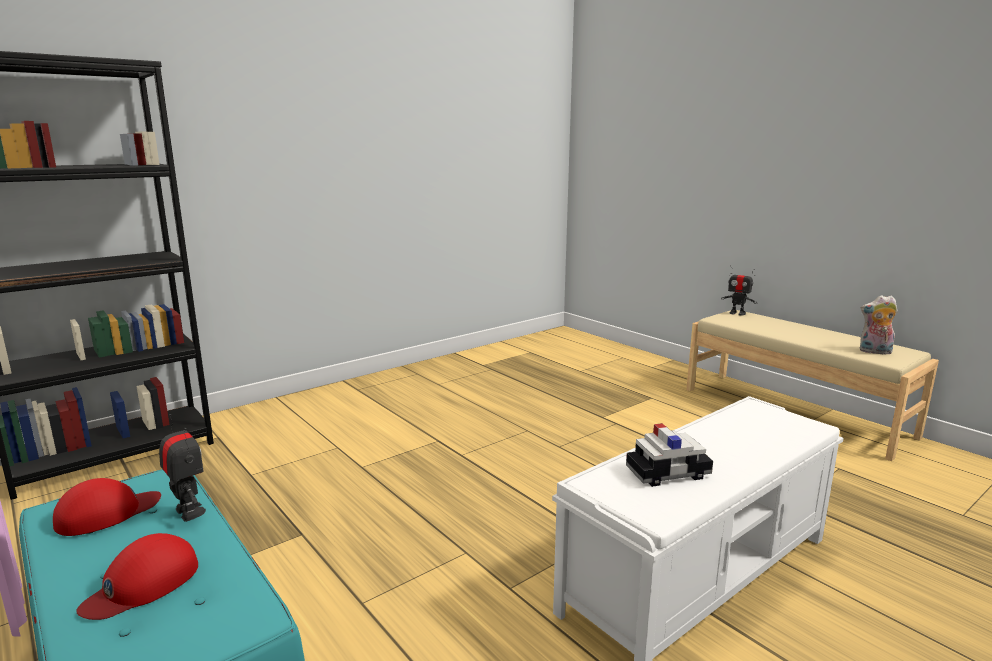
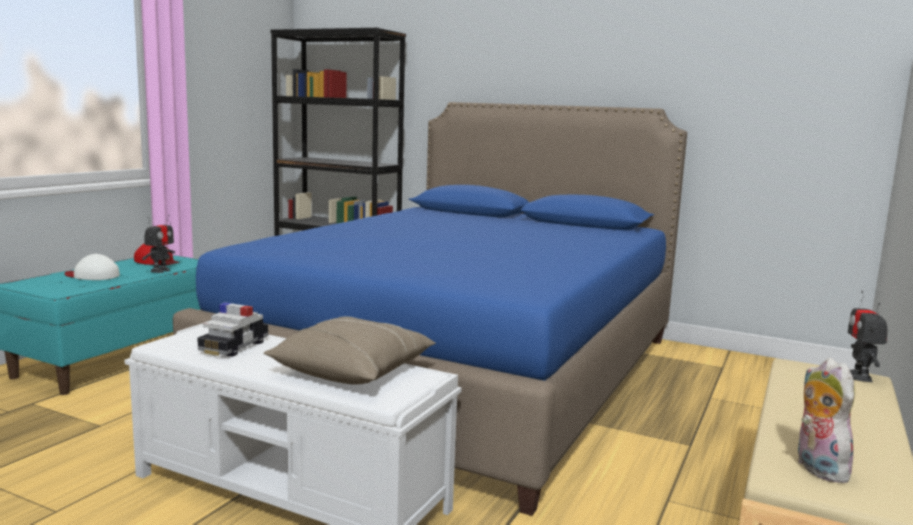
camera: 65 degrees right, 5 degrees down
(142, 584) = (92, 275): red cap -> white cap
(467, 438) = (463, 372): none -> blue bed
(668, 473) = (234, 346): toy car -> toy car turned 60 degrees clockwise
(745, 428) = (353, 371): none -> beige pillow

